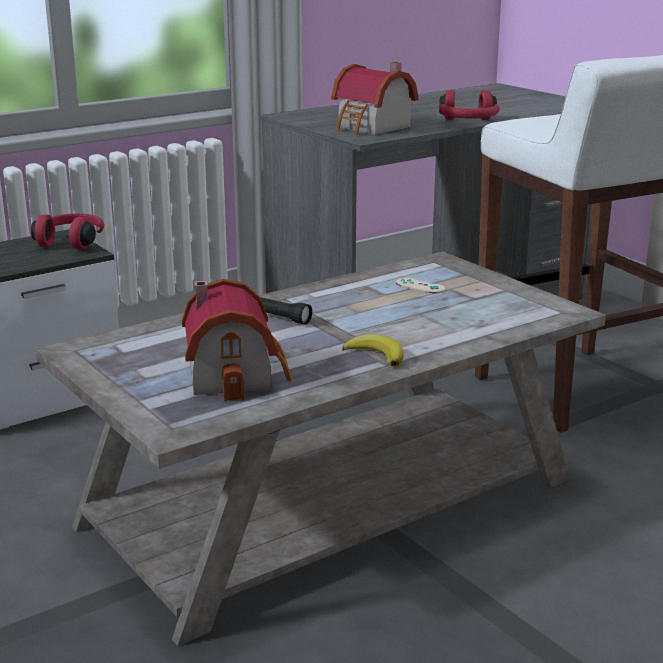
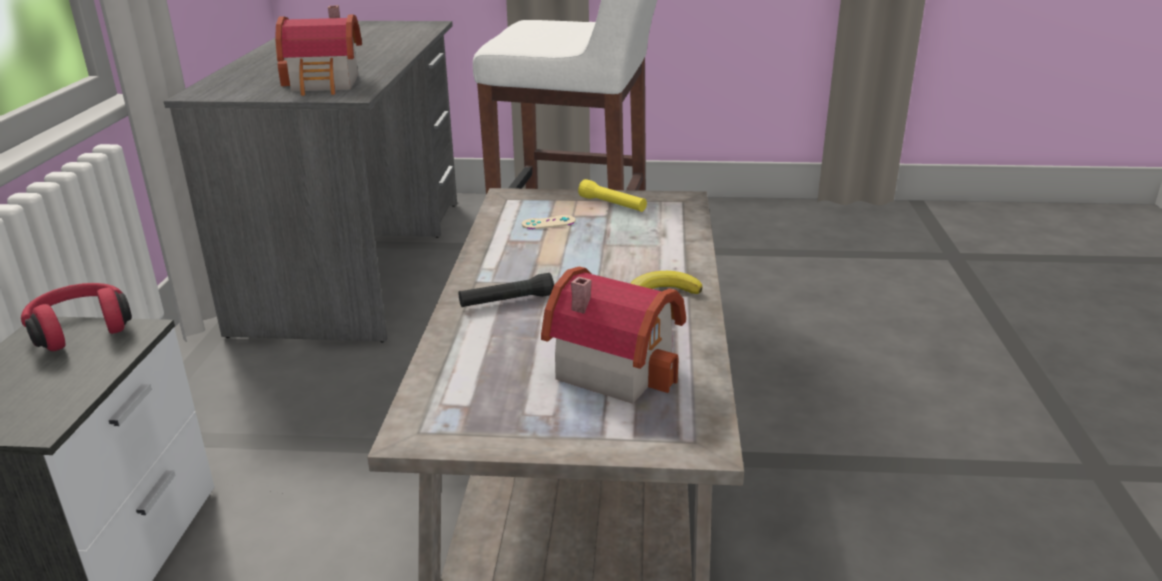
camera: 50 degrees left, 5 degrees up
(468, 122) = (395, 59): red headphones -> none
(498, 293) = (612, 205): none -> yellow flashlight

